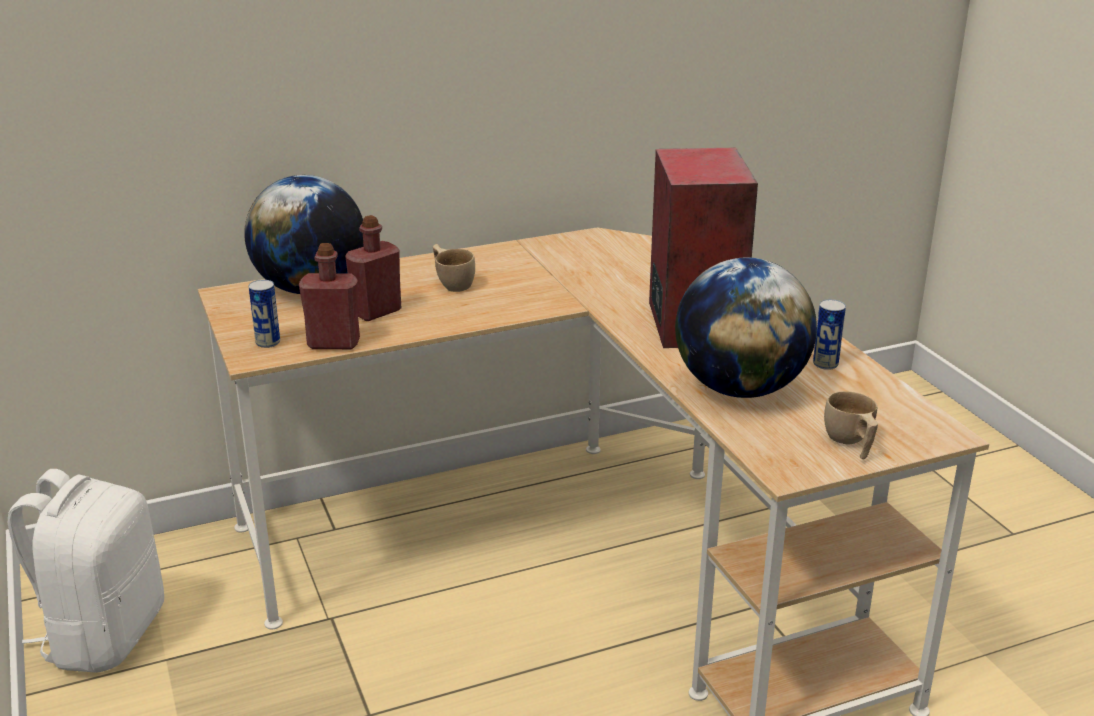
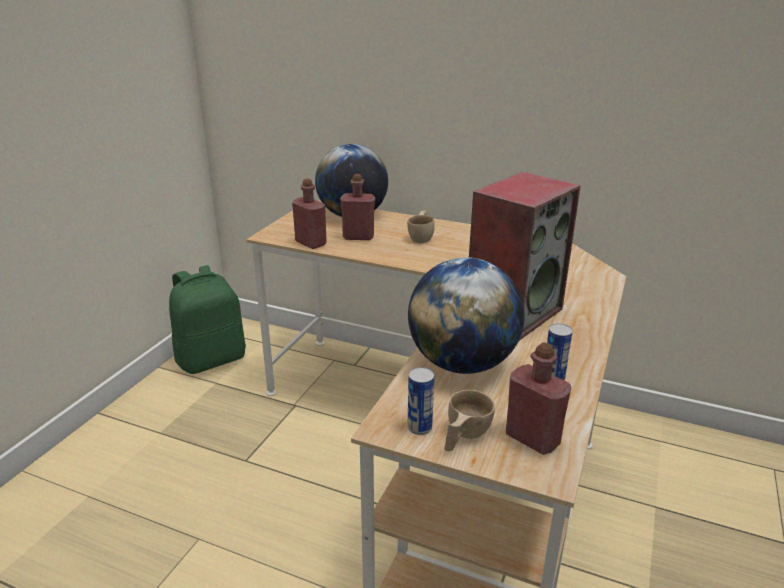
camera: 45 degrees right, 0 degrees up
(103, 635) = (212, 359): white backpack -> green backpack
(268, 342) = (287, 231): can -> can (419, 427)
(894, 417) = (532, 439): none -> red bottle

